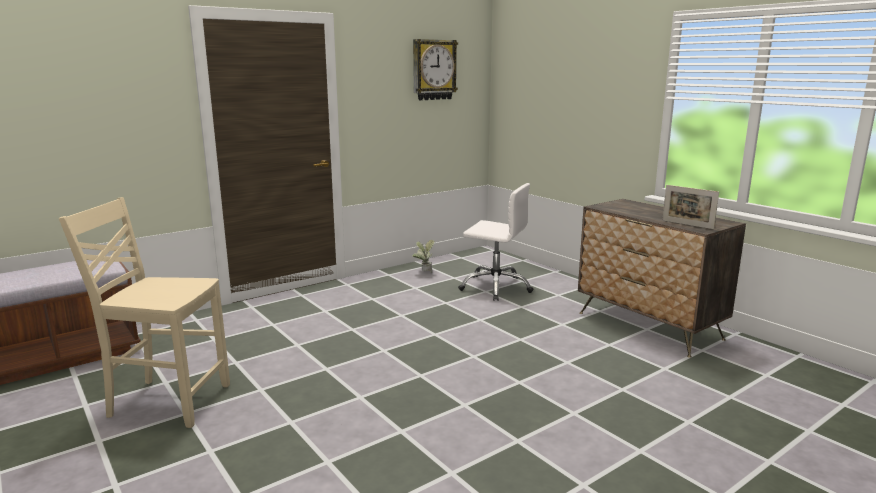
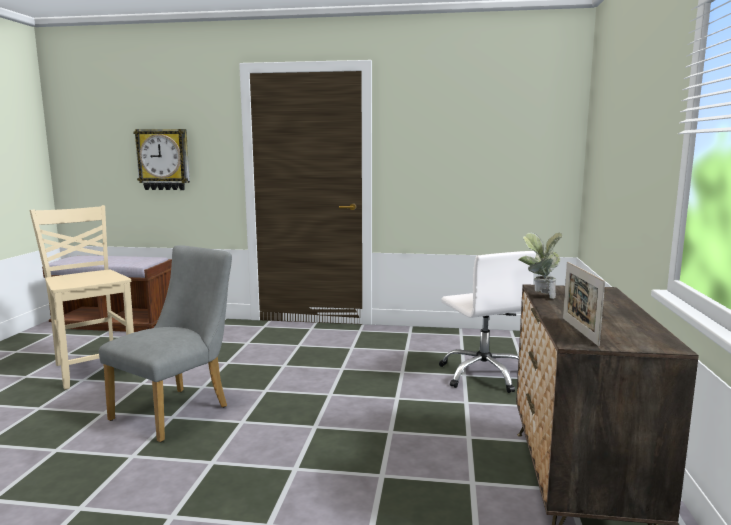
camera: 45 degrees right, 5 degrees down
(352, 391) = (177, 410): none -> grey chair
(424, 273) = (444, 340): potted plant -> potted plant (539, 296)
(433, 70) = (495, 115): wall clock -> wall clock (163, 159)

